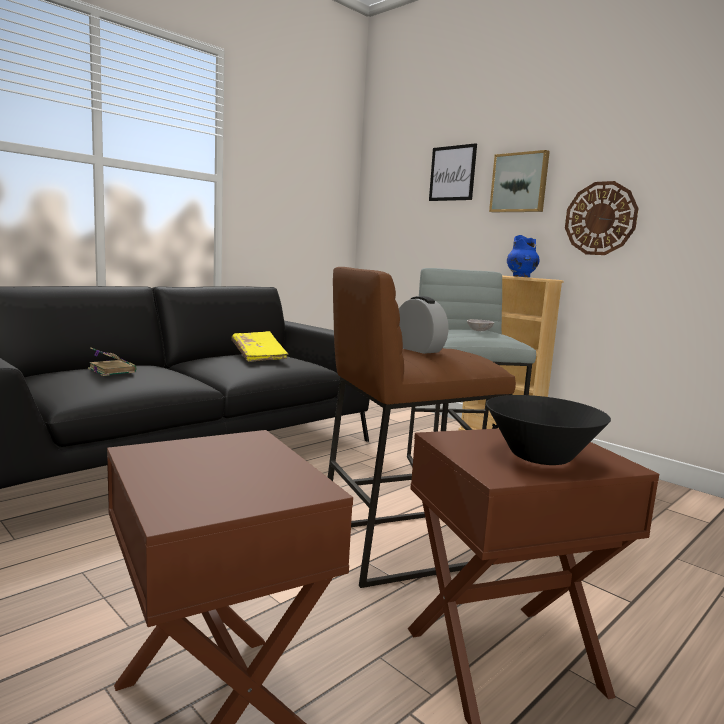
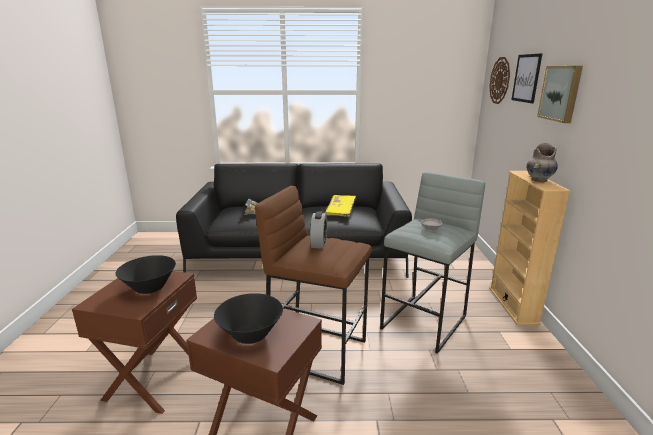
camera: 45 degrees right, 10 degrees up
(240, 461) = (150, 287): none -> black bowl
(521, 276) = (539, 180): blue vase -> grey vase
(600, 218) = (605, 138): wall clock -> wall clock (500, 80)

